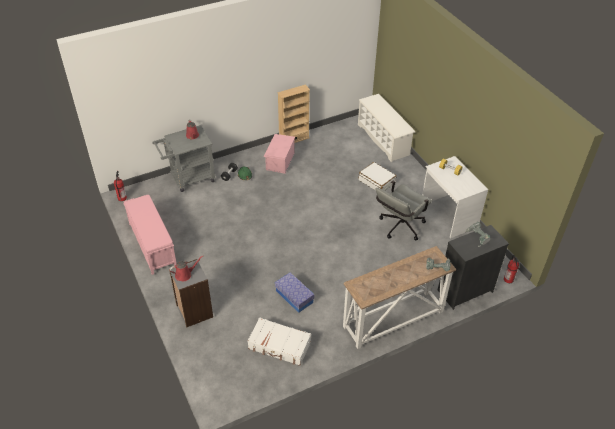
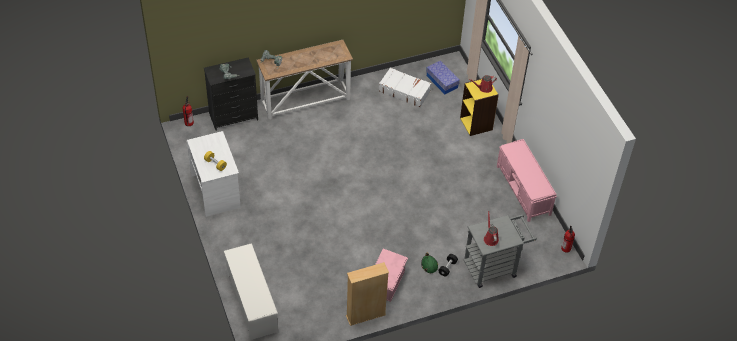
camera: 175 degrees left, 5 degrees up
(194, 311) = (476, 124): grey bookcase -> yellow bookcase
(294, 297) = (388, 127): storage box -> storage box (442, 81)
(377, 181) = (278, 241): white suitcase -> none
(399, 228) = (272, 183): grey office chair -> none

